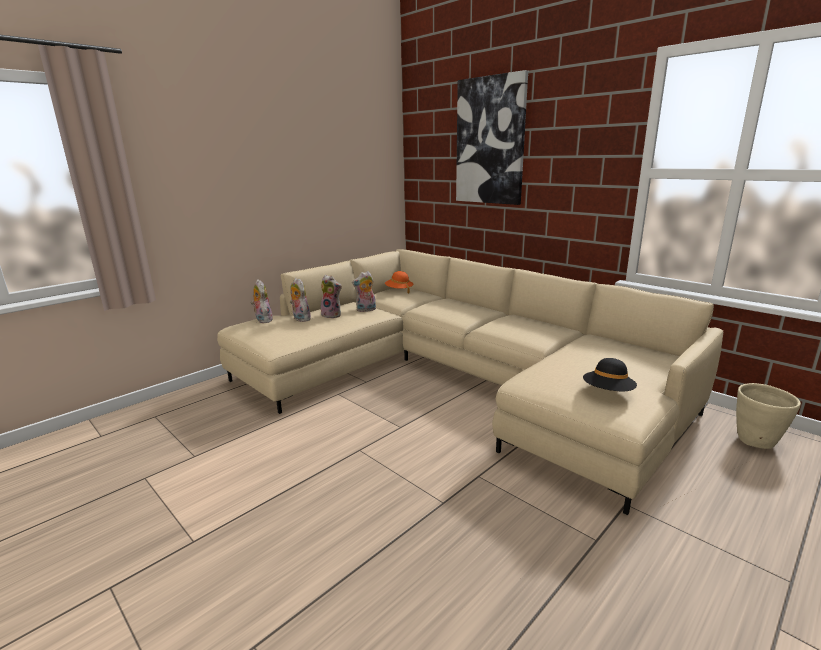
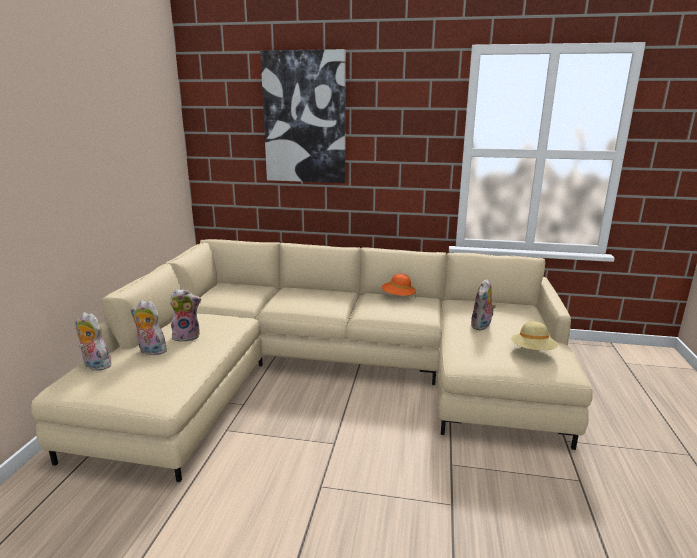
camera: 35 degrees left, 0 degrees up
(366, 310) = (215, 320): plush toy -> plush toy (482, 326)
(399, 290) = (225, 288): orange hat -> orange hat (398, 297)
(608, 392) = (532, 351): black hat -> beige hat
(756, 442) = (580, 358): beige planter -> none

